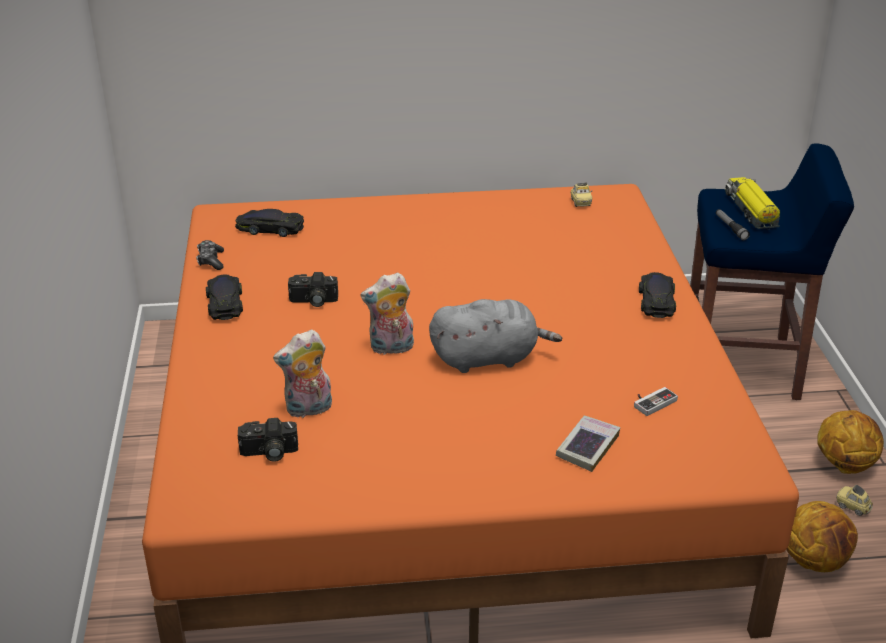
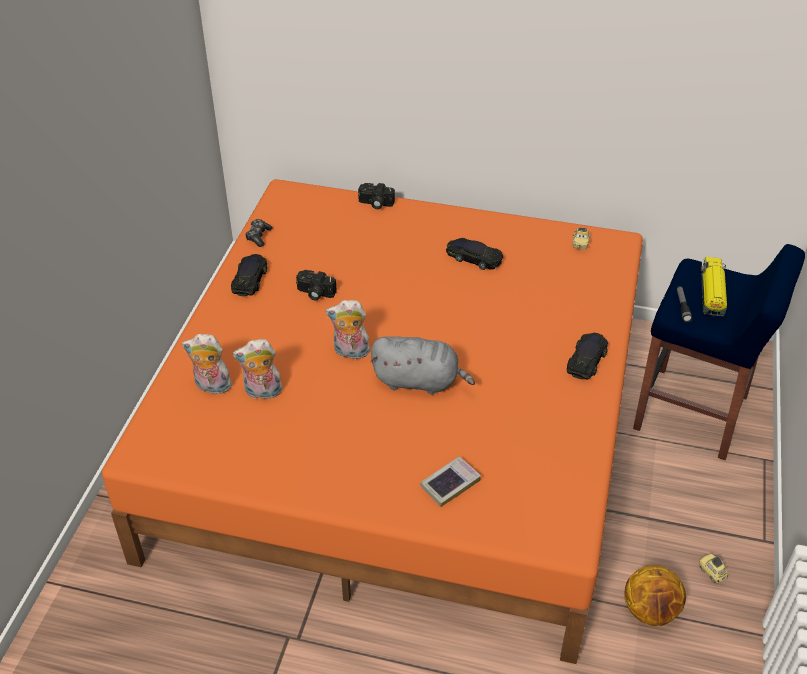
camera: 20 degrees right, 10 degrees up
(240, 418) = (211, 387): none -> plush toy
(269, 453) = (216, 423): camera -> camera (375, 204)
(270, 228) = (317, 215): black toy car -> black toy car (473, 257)
(652, 401) = (525, 456): game controller -> none
(844, 464) = (728, 531): basketball -> none

